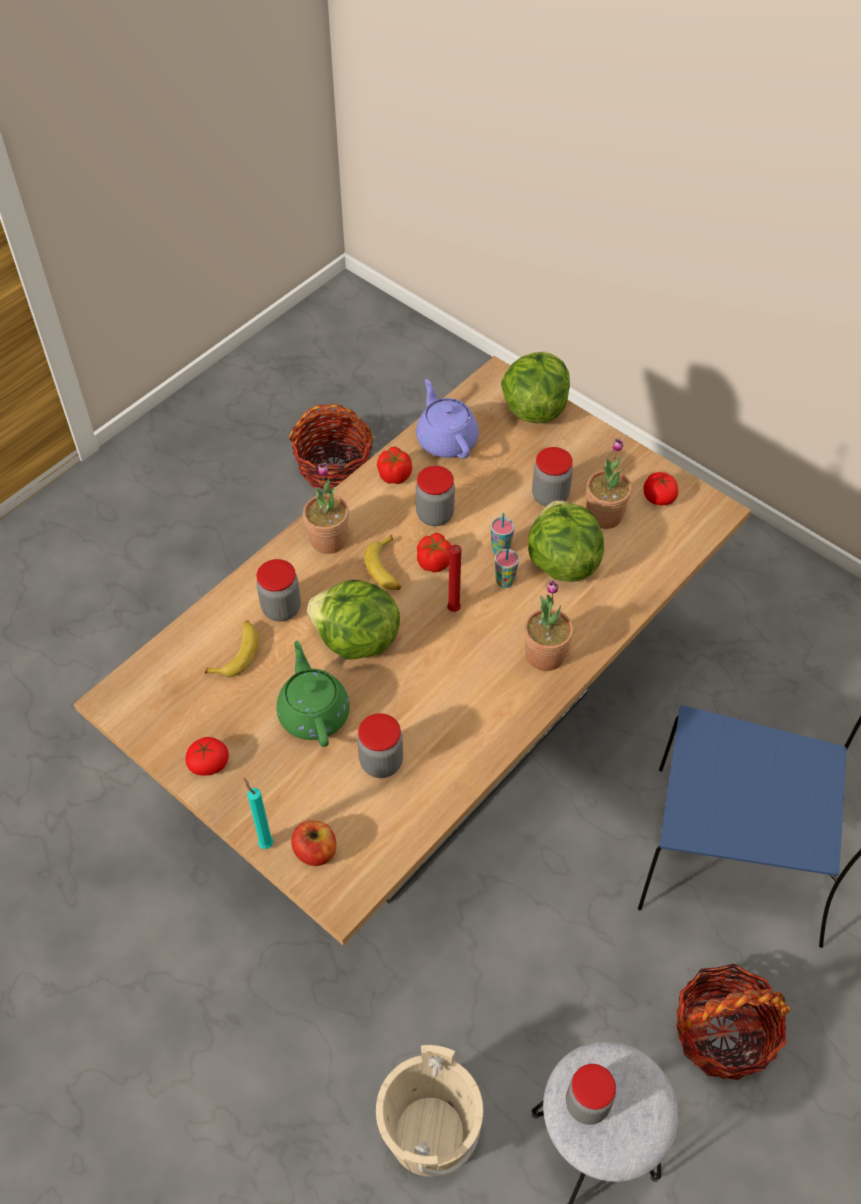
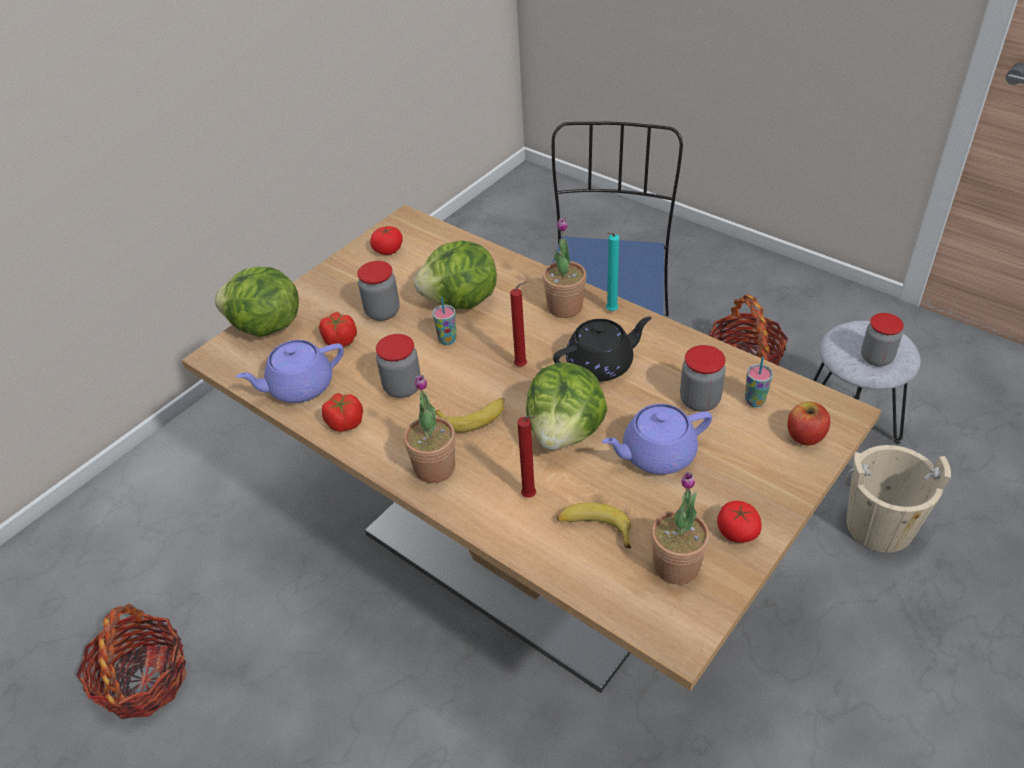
camera: 90 degrees left, 10 degrees down
(265, 842) = (809, 473): turquoise candle -> turquoise candle (610, 312)
(281, 608) = (531, 497): jar -> red candle
(313, 712) = (656, 454): green teapot -> purple teapot
(434, 561) = (463, 383): tomato -> tomato (340, 340)
(447, 680) = (601, 364): none -> black teapot
(505, 581) = (485, 335): cup -> cup (754, 401)
(604, 515) = (407, 279): potted plant -> potted plant (676, 565)

